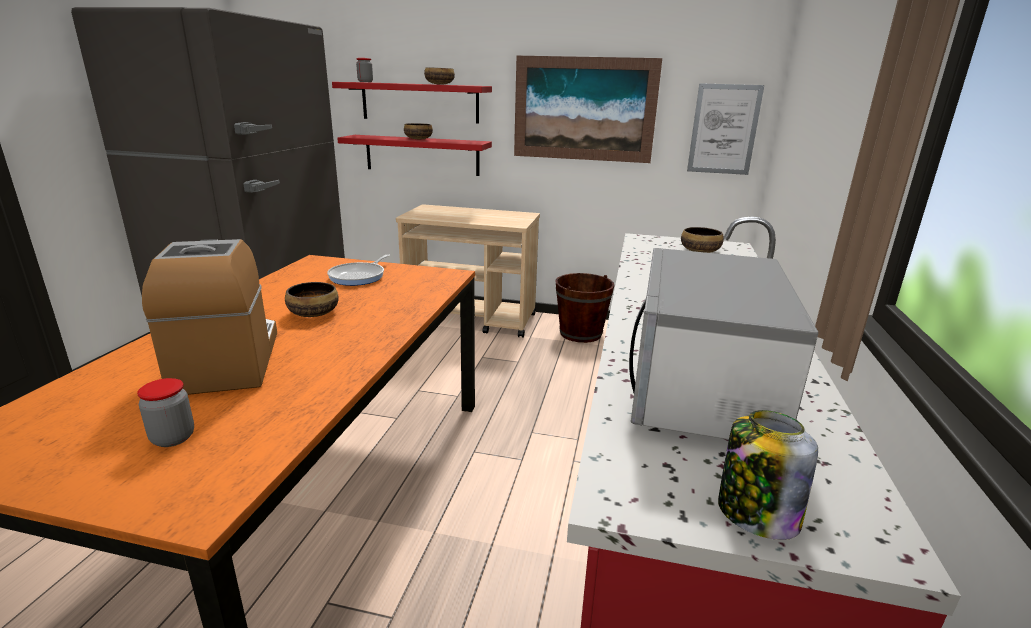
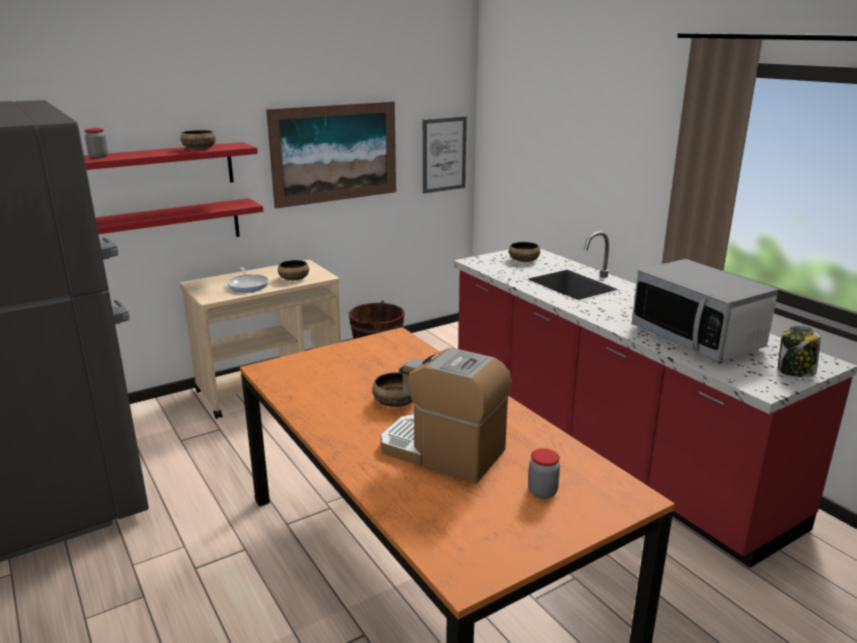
camera: 45 degrees left, 0 degrees up
(359, 276) = (341, 365): frying pan -> frying pan (248, 285)
(418, 139) = (176, 211): bowl -> bowl (293, 279)

